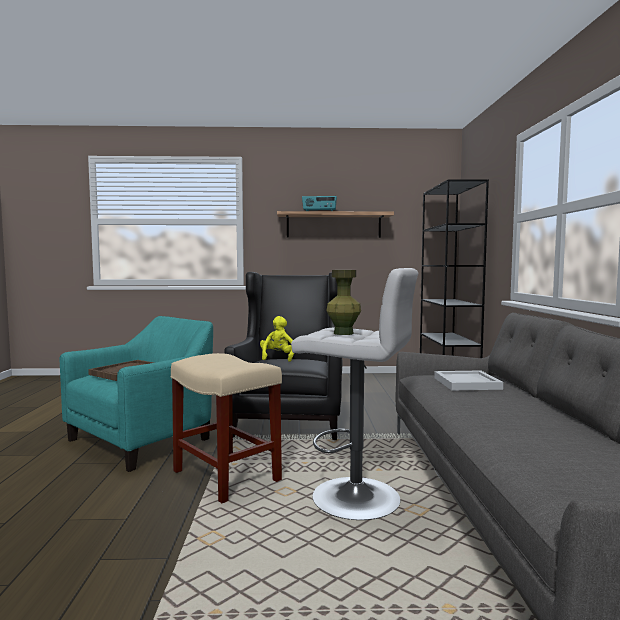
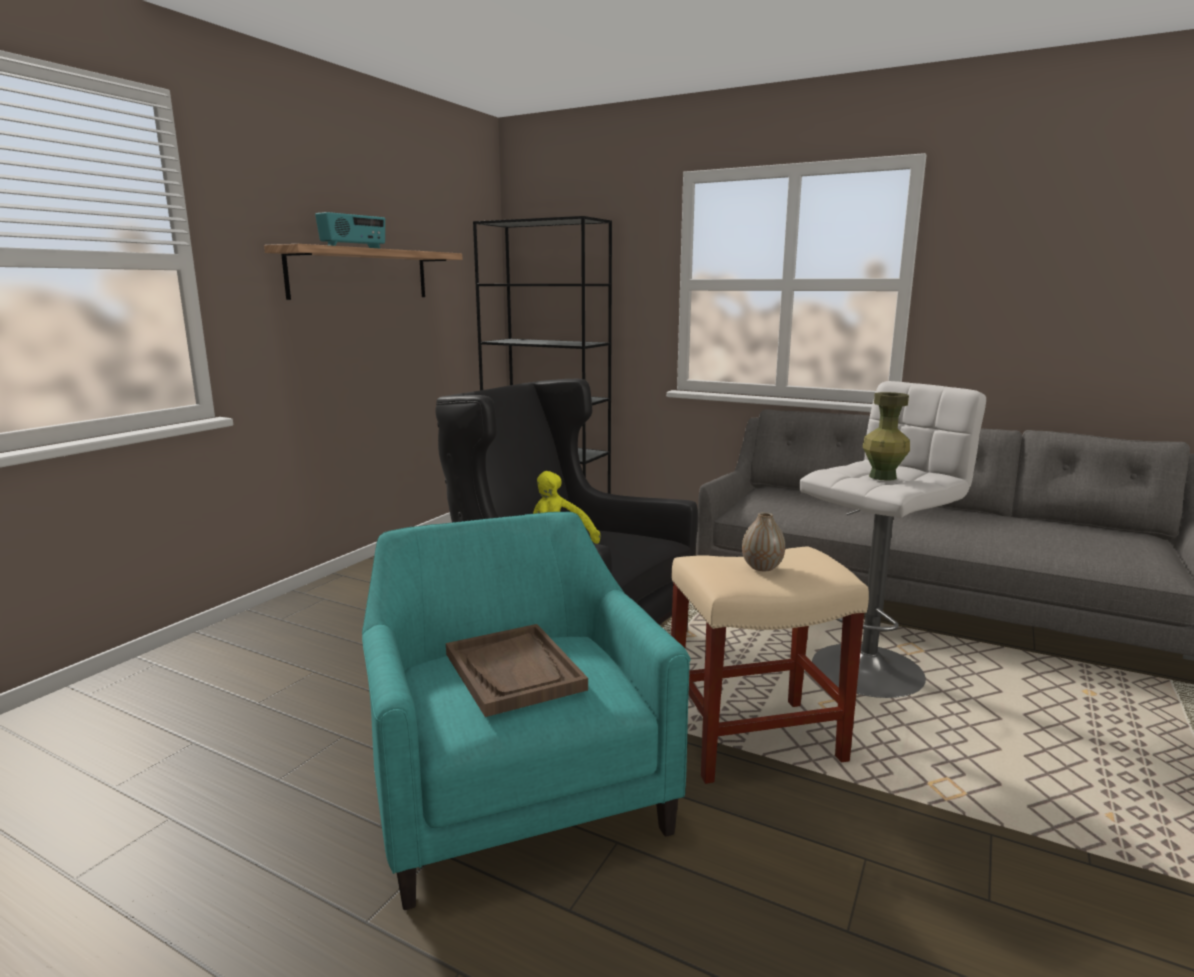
camera: 60 degrees left, 10 degrees up
(221, 361) = (762, 567): none -> vase
(467, 383) = (798, 502): white tray -> none

